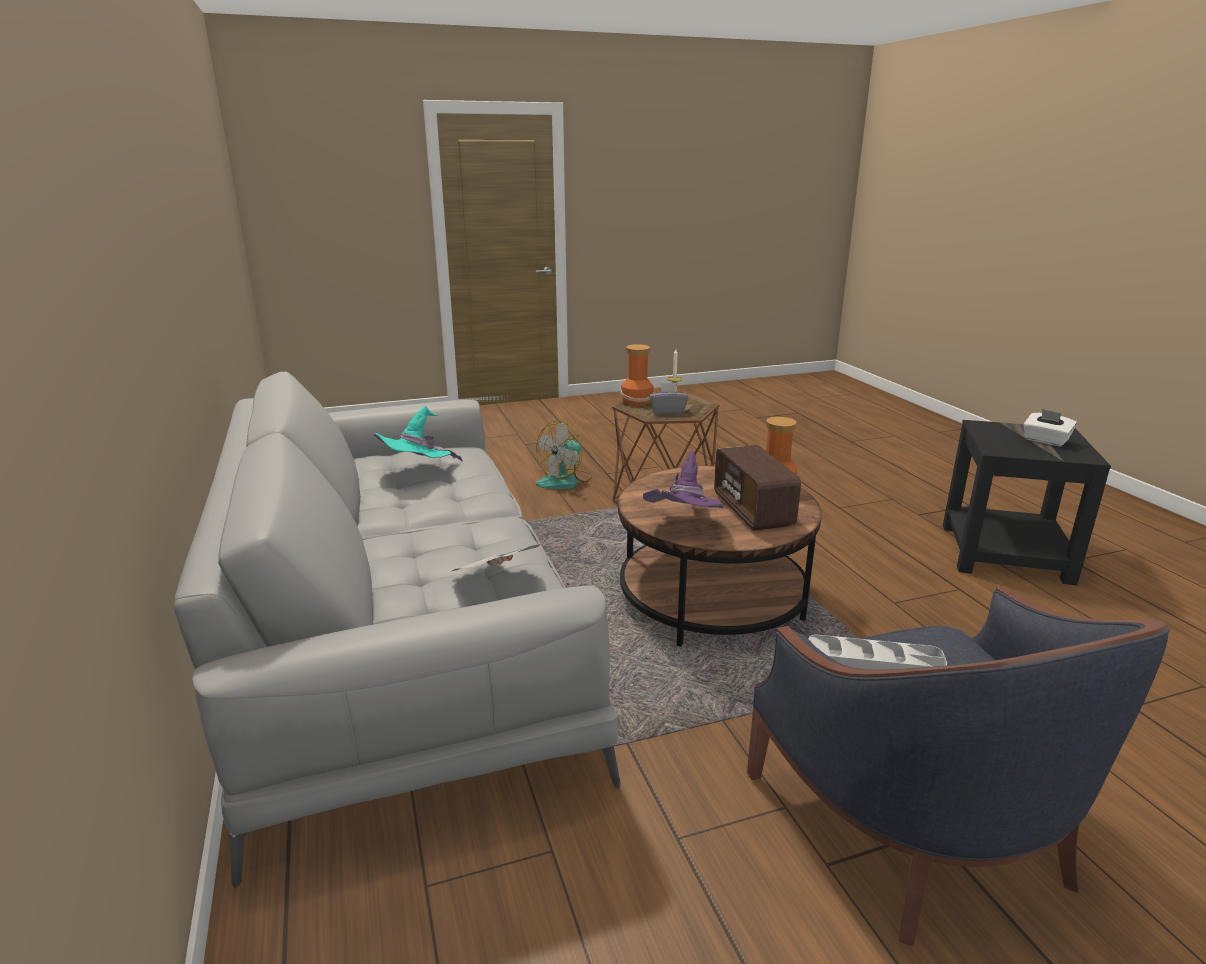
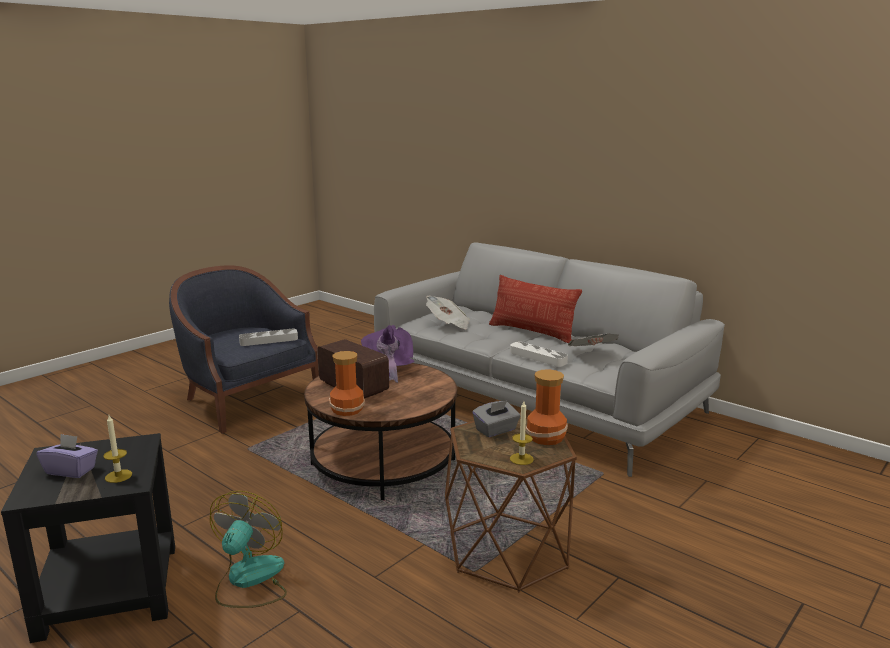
camera: 150 degrees right, 5 degrees down
(401, 529) = (532, 332): none -> pillow
(418, 472) = (591, 353): turquoise hat -> newspaper
(486, 484) = (538, 357): none -> white tray
(565, 481) = (641, 545): fan -> fan (249, 580)
(996, 430) = (118, 476): none -> candle
(1045, 441) = (71, 470): white tissue box -> purple tissue box

